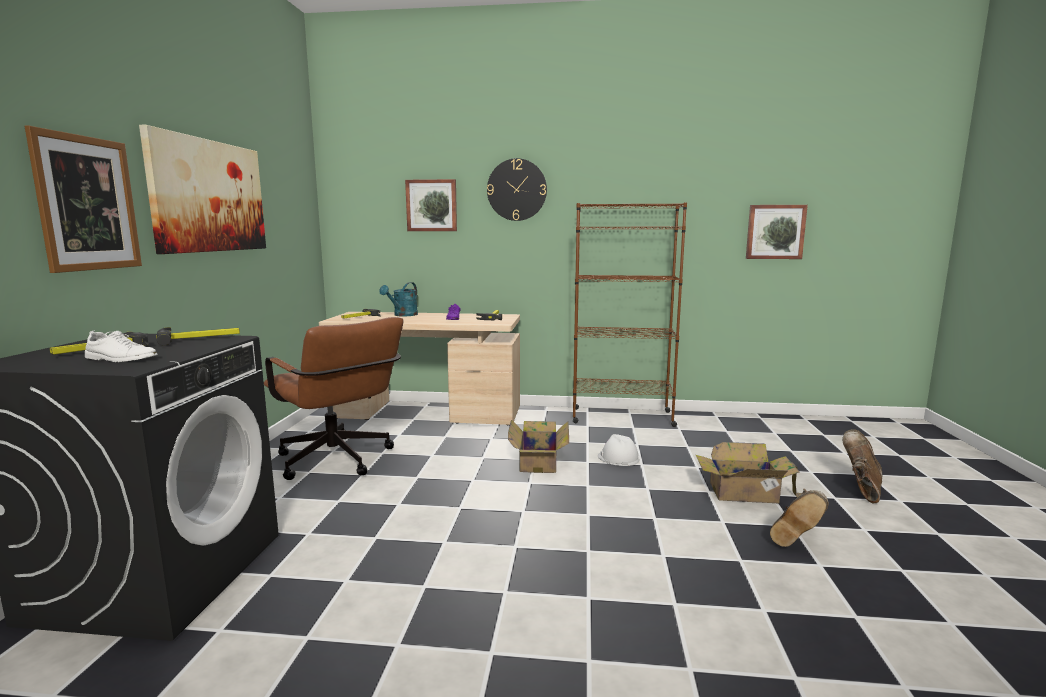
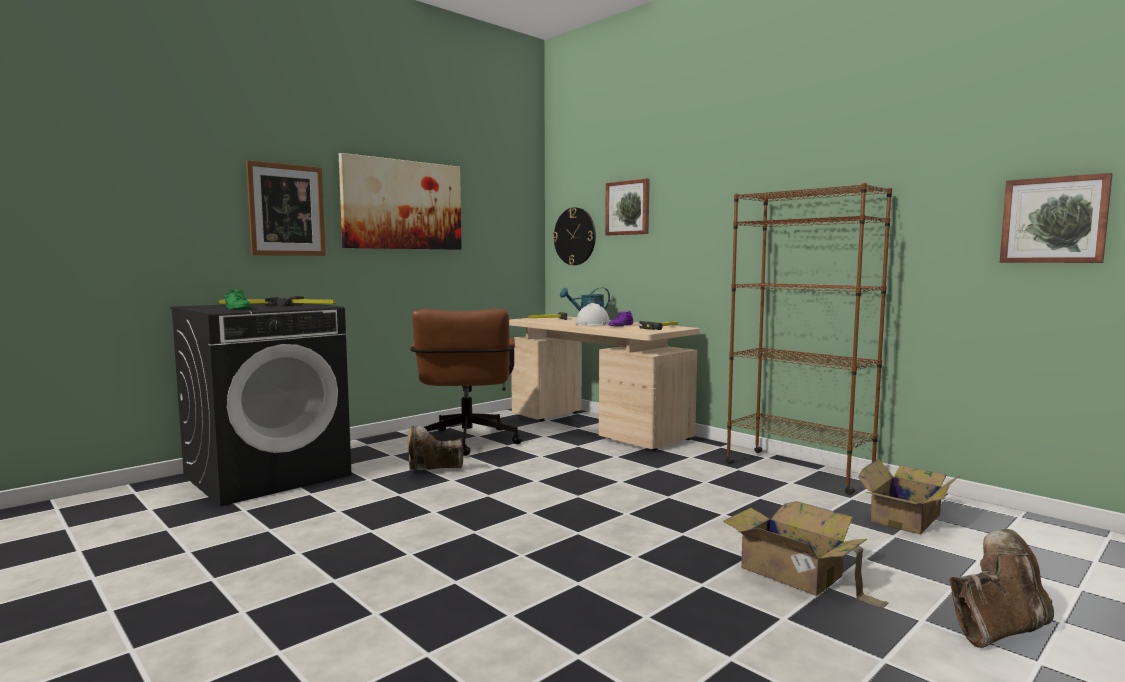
camera: 40 degrees right, 5 degrees down
(121, 359) = (238, 308): white shoe -> green shoe
(517, 190) = (705, 185): wall clock -> wall clock (575, 236)
(539, 461) = (622, 483): cardboard box -> cardboard box (907, 518)
(618, 458) = (709, 502): white hard hat -> white hard hat (592, 324)
(795, 539) = (754, 629): brown boot -> brown boot (433, 472)

